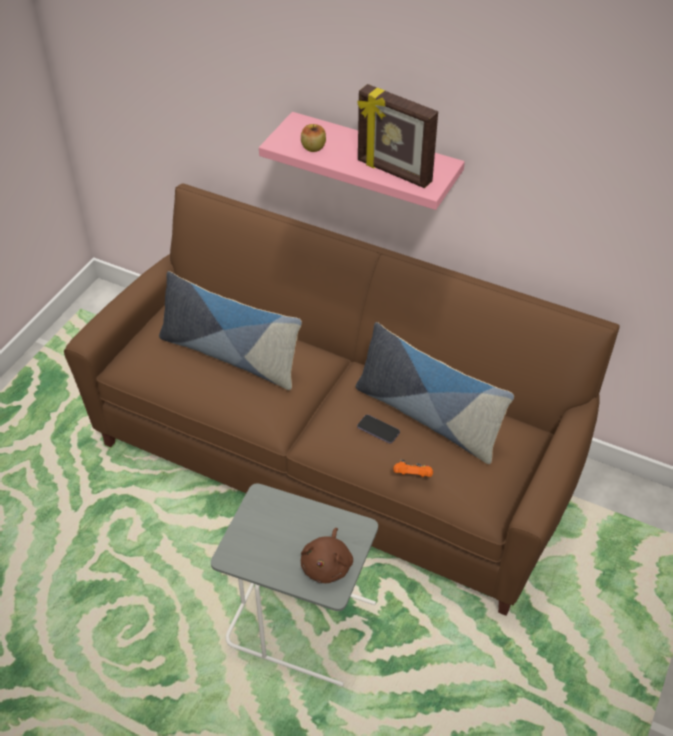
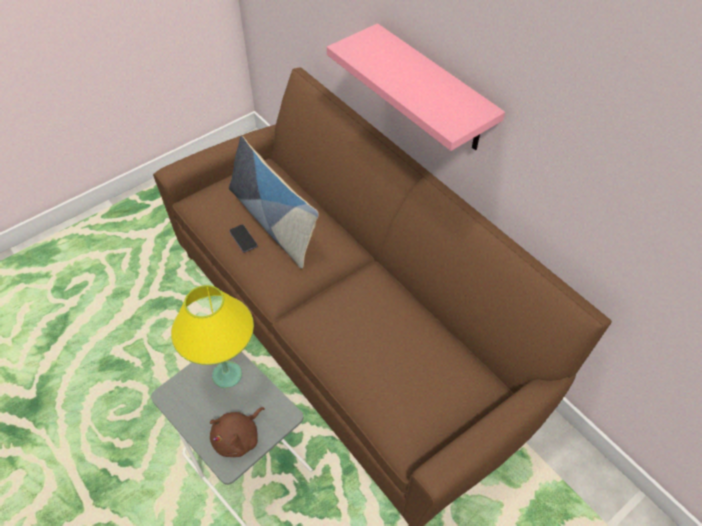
camera: 25 degrees right, 5 degrees up
(277, 515) = (226, 374): none -> yellow table lamp
(313, 148) = (372, 60): apple -> none
(378, 430) = (352, 332): phone -> phone (243, 239)
(393, 172) = (429, 103): picture frame -> none
(412, 476) = (356, 386): orange game controller -> none
(428, 417) = (402, 336): pillow -> none

